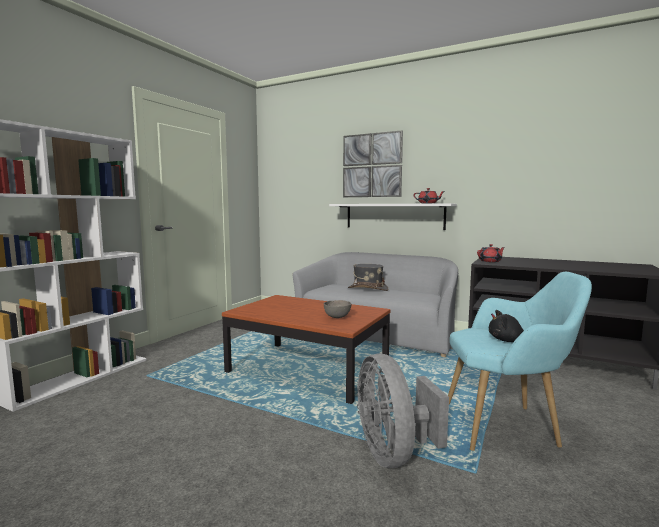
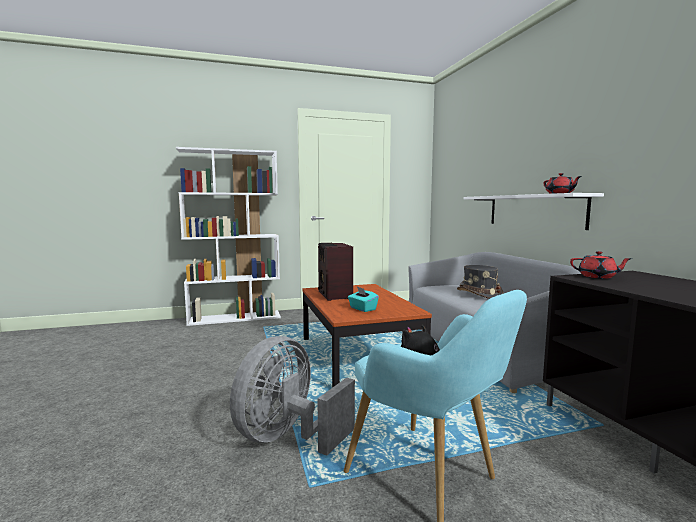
camera: 45 degrees right, 0 degrees up
(278, 312) = (334, 295): none -> radio
(337, 317) = (362, 309): grey bowl -> turquoise tissue box
(372, 165) = (516, 150): picture -> none

